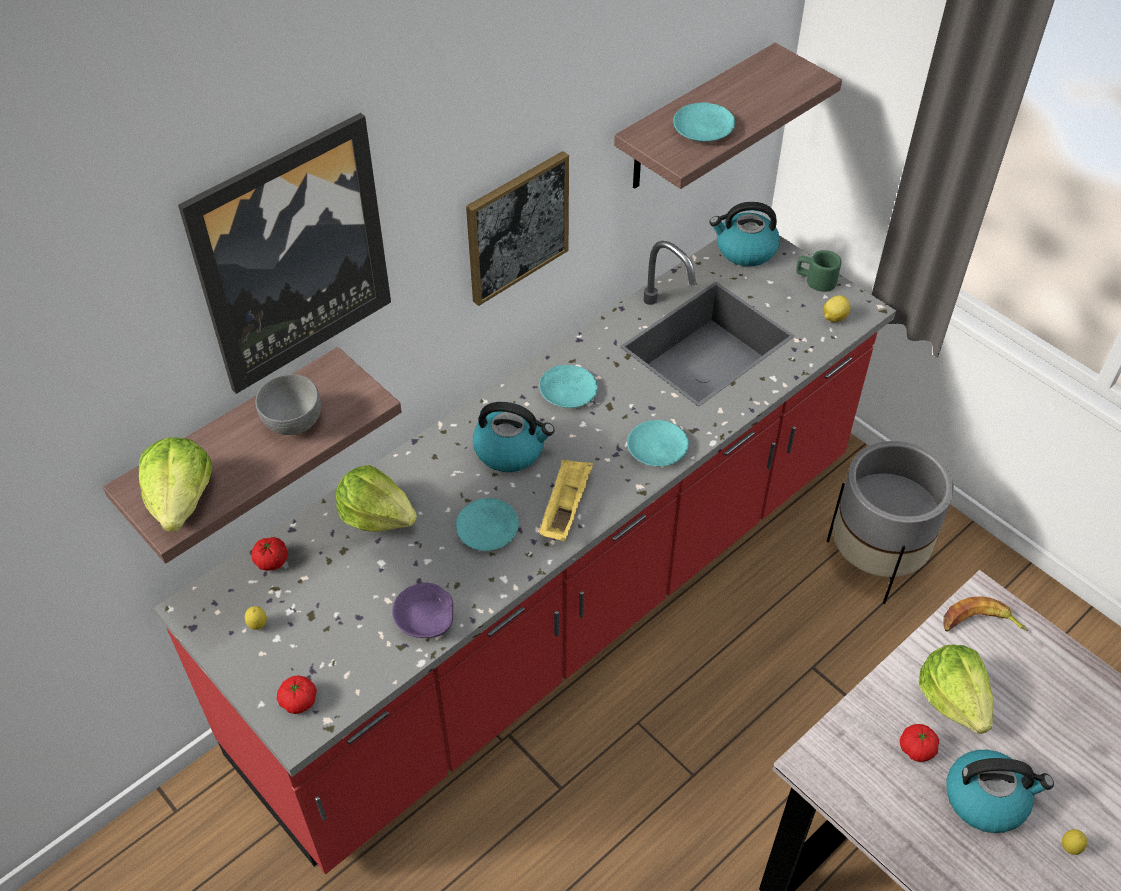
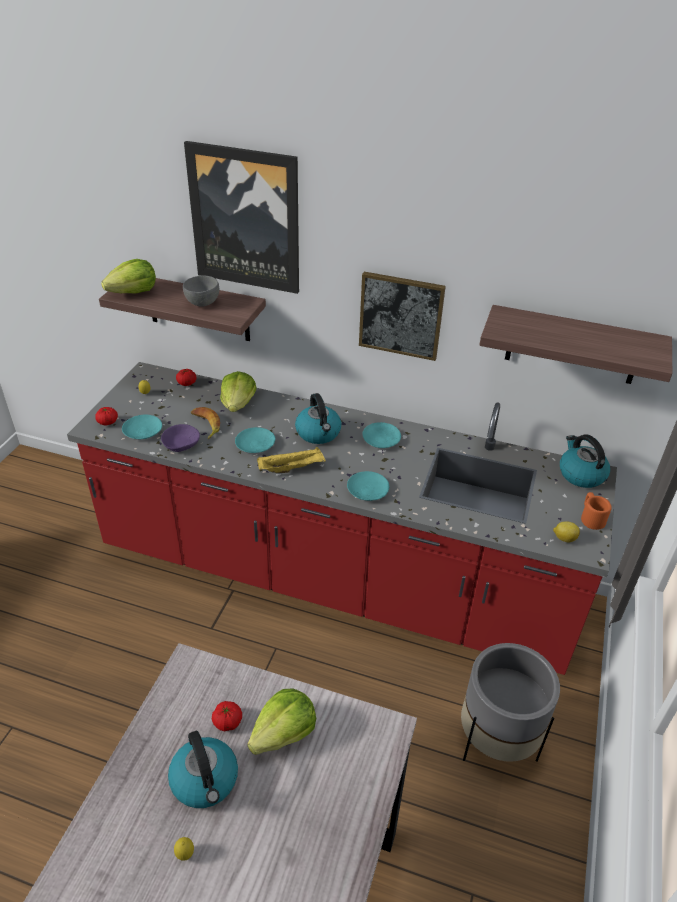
camera: 60 degrees right, 10 degrees down
(704, 129) = (538, 332): turquoise plate -> turquoise plate (143, 431)
(815, 280) = (591, 517): green mug -> orange mug
(979, 623) = (363, 731): banana -> banana (205, 425)

